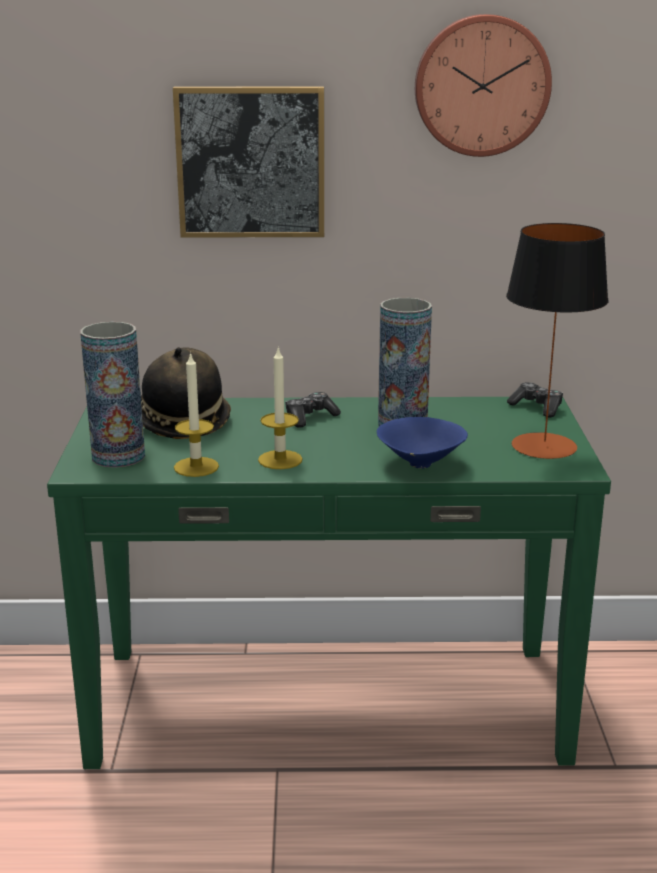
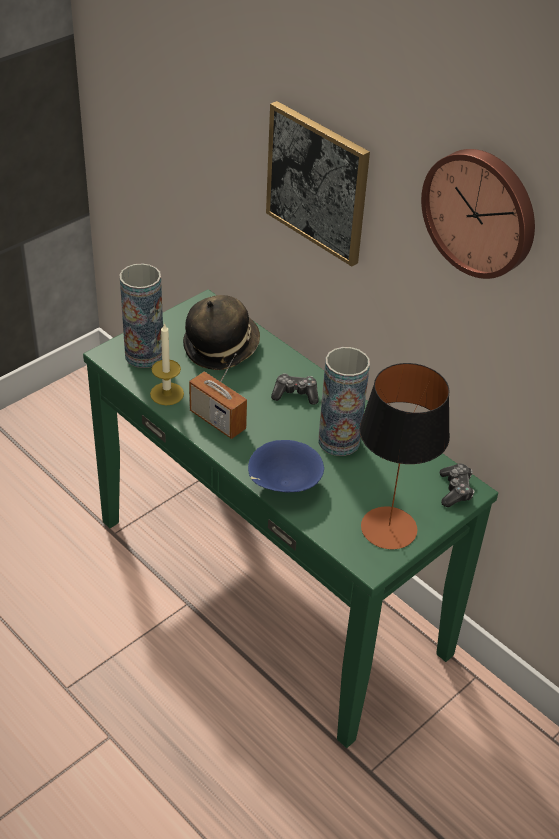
camera: 45 degrees right, 20 degrees up
(280, 460) = (217, 420): candle -> radio

